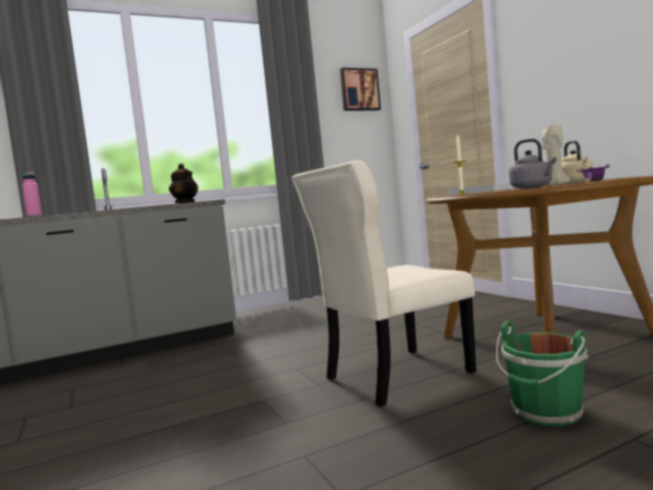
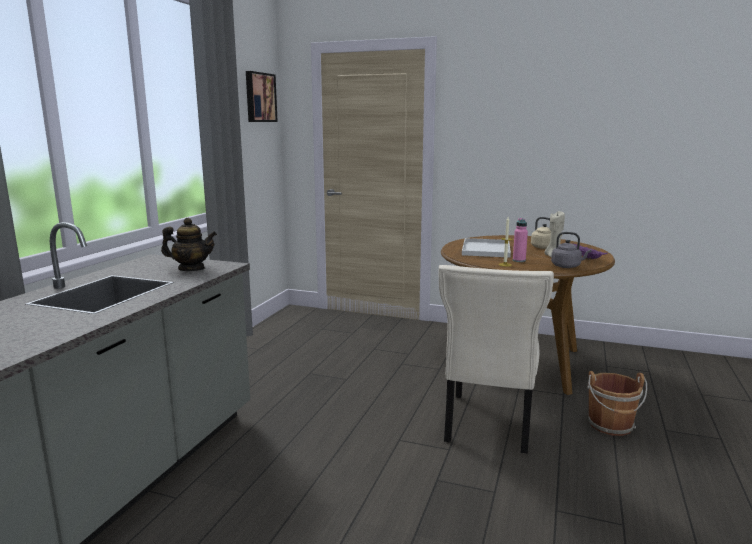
camera: 45 degrees left, 10 degrees up
(34, 217) = (38, 326): pink bottle -> pink bottle (519, 260)
(545, 413) = (611, 426): green bucket -> brown bucket

